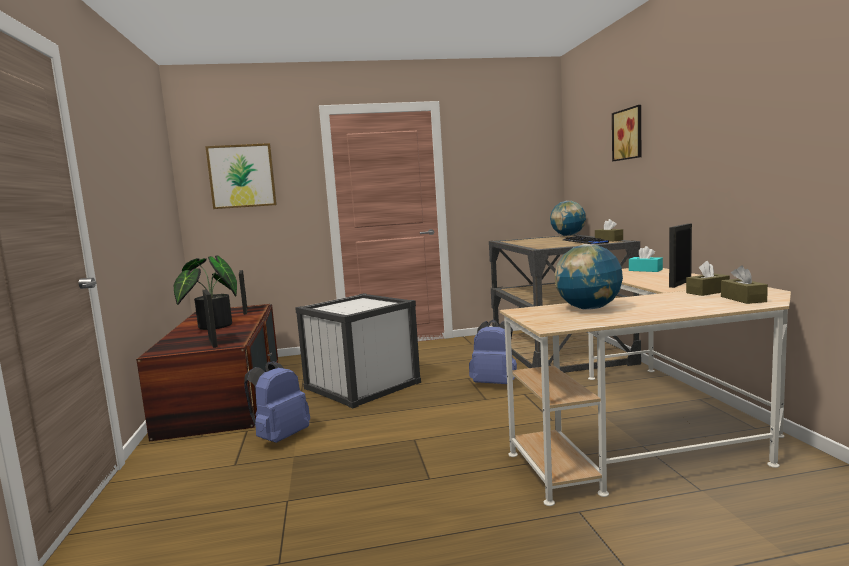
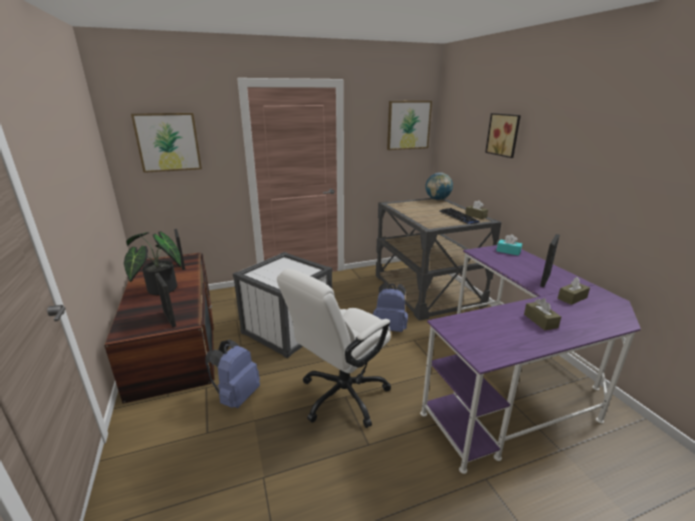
camera: 10 degrees left, 15 degrees up
(407, 440) = (340, 398): none -> white office chair
(525, 150) = (408, 125): none -> picture
(588, 308) = (497, 324): globe -> none
(654, 428) = (513, 380): beige desk -> purple desk
(743, 299) = (603, 314): brown tissue box -> brown tissue box (540, 321)

